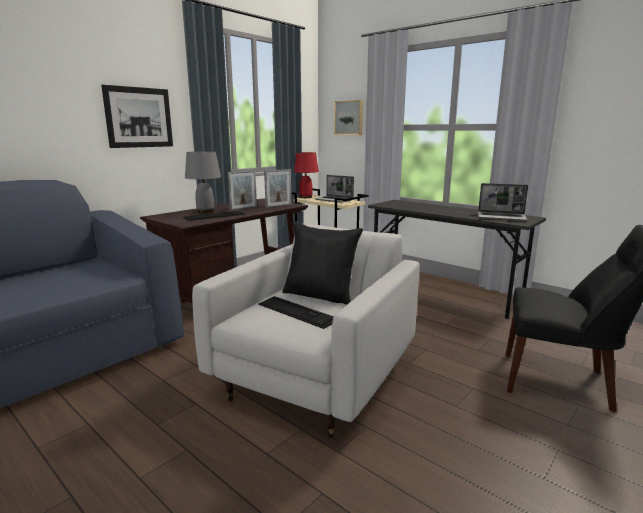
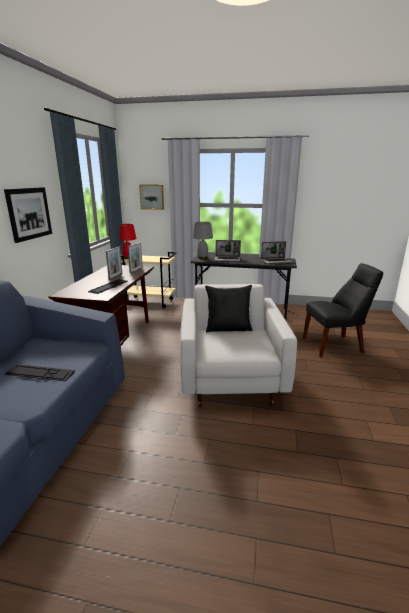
camera: 30 degrees left, 5 degrees up
(206, 211) = (92, 283): grey table lamp -> grey table lamp (202, 257)
(296, 312) = (233, 341): keyboard -> keyboard (40, 373)
(334, 200) = (152, 258): laptop -> laptop (227, 259)

